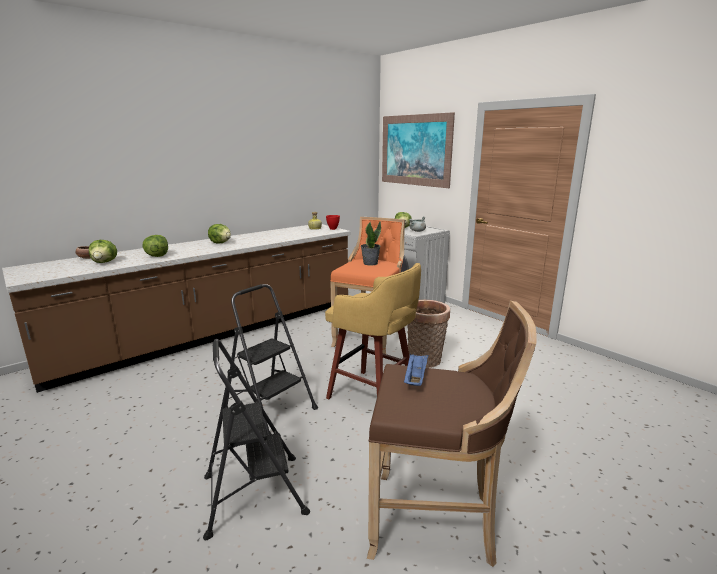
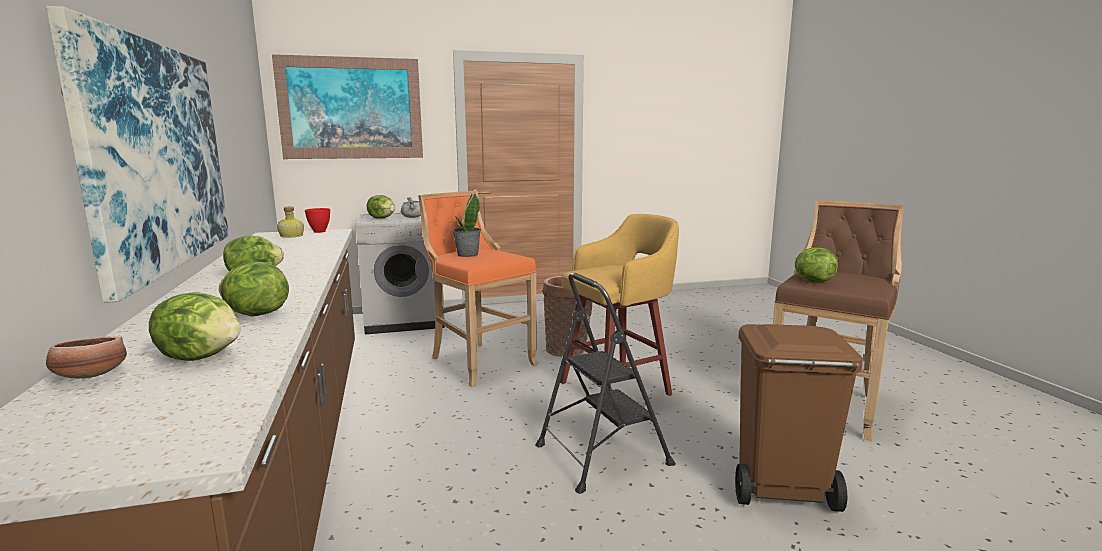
camera: 65 degrees left, 5 degrees down
(205, 184) = (158, 156): none -> picture
(250, 494) = (780, 490): black step ladder -> brown trash can
(415, 378) = (812, 281): blue tray -> lettuce

